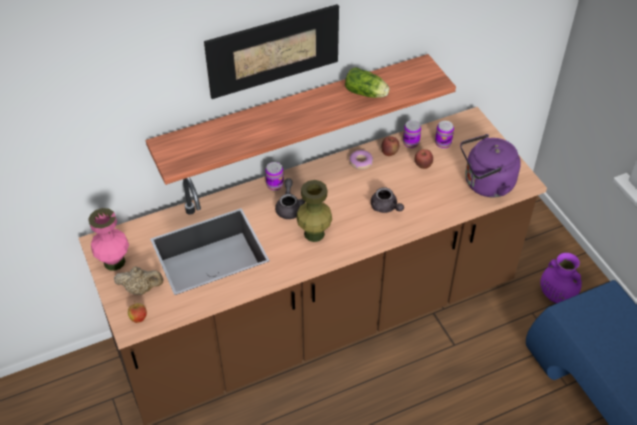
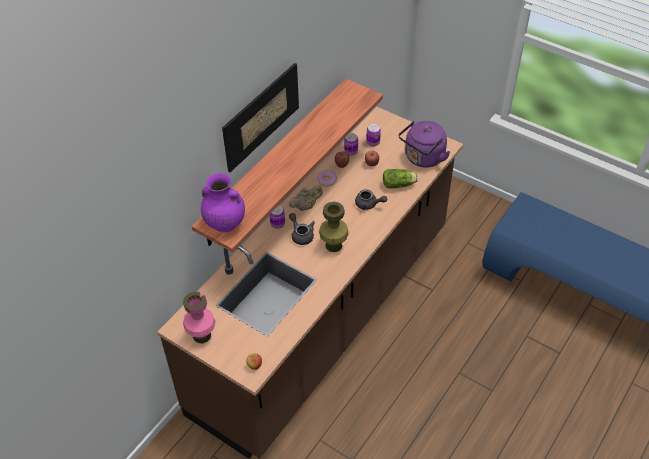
camera: 30 degrees left, 0 degrees up
(141, 289) = (239, 344): beige teapot -> beige teapot (305, 206)
(367, 93) = (327, 124): lettuce -> lettuce (399, 184)
(556, 294) = (474, 223): purple vase -> purple vase (224, 223)

